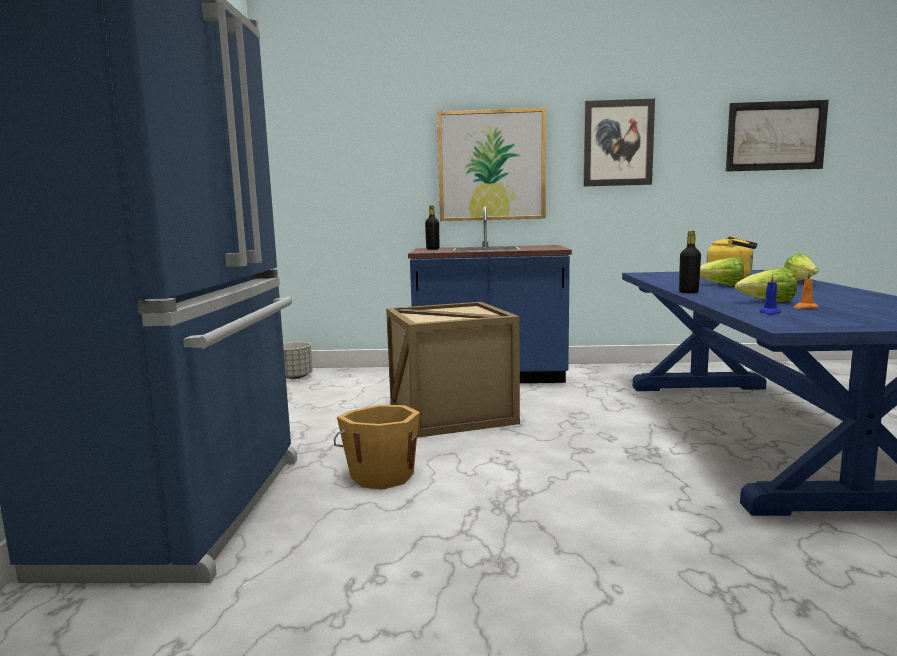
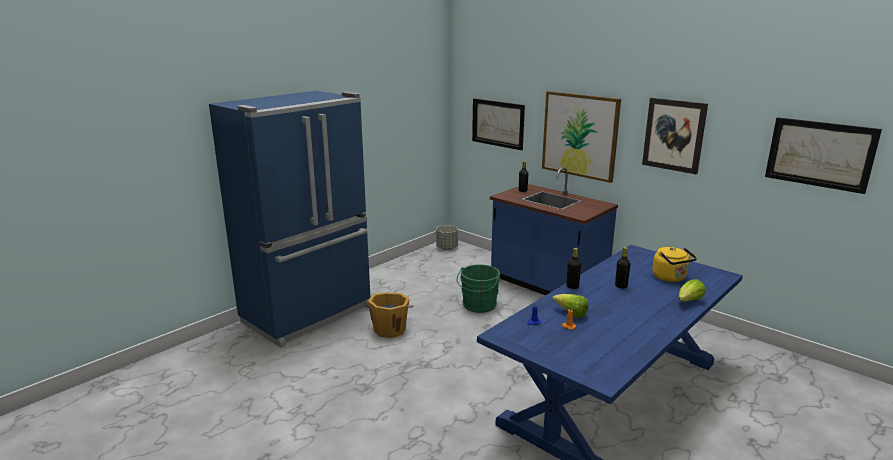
camera: 40 degrees right, 10 degrees up
(357, 171) = (498, 123): none -> picture
(452, 413) = (478, 306): crate -> green bucket
(721, 285) = (621, 286): lettuce -> black bottle

